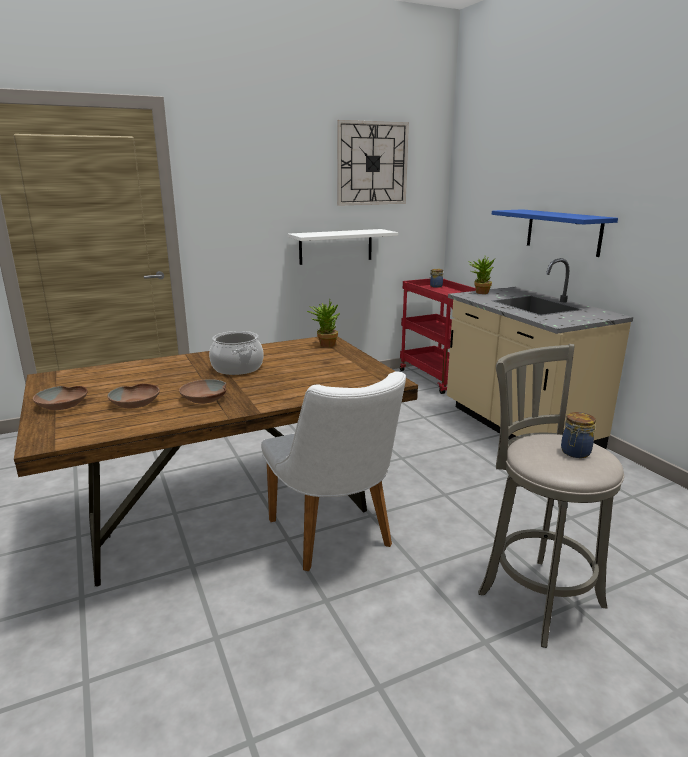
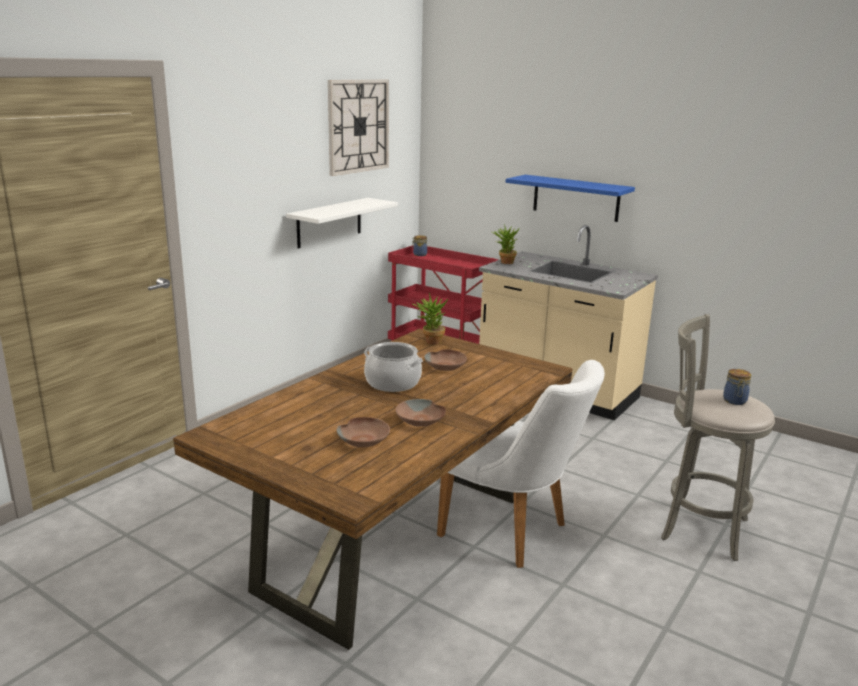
camera: 30 degrees left, 0 degrees up
(63, 404) = (292, 459): brown bowl -> brown bowl (446, 366)

